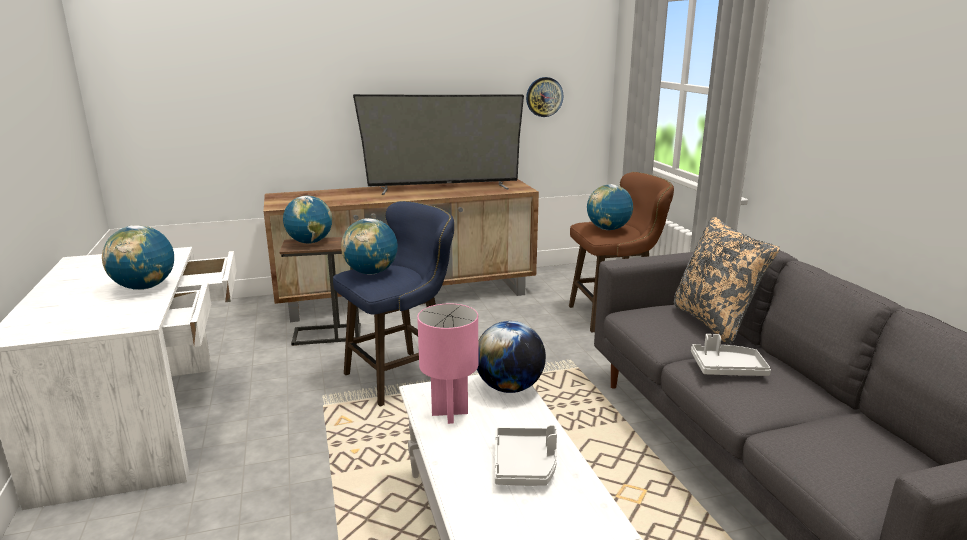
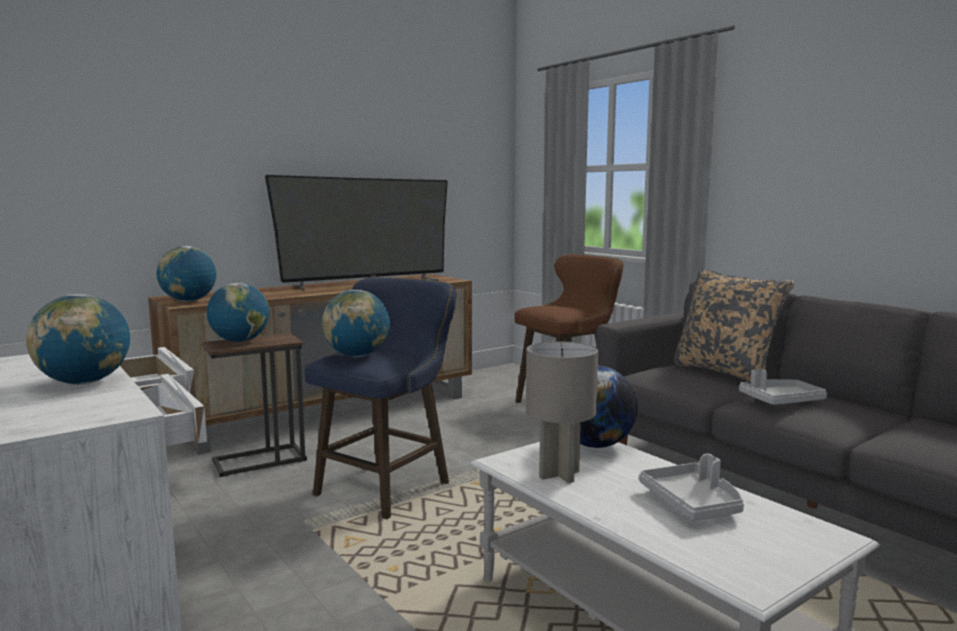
camera: 20 degrees left, 10 degrees down
(450, 413) = (560, 474): pink table lamp -> grey table lamp
(544, 97) = (454, 189): wall clock -> none
(608, 229) = (561, 309): globe -> globe (189, 301)

